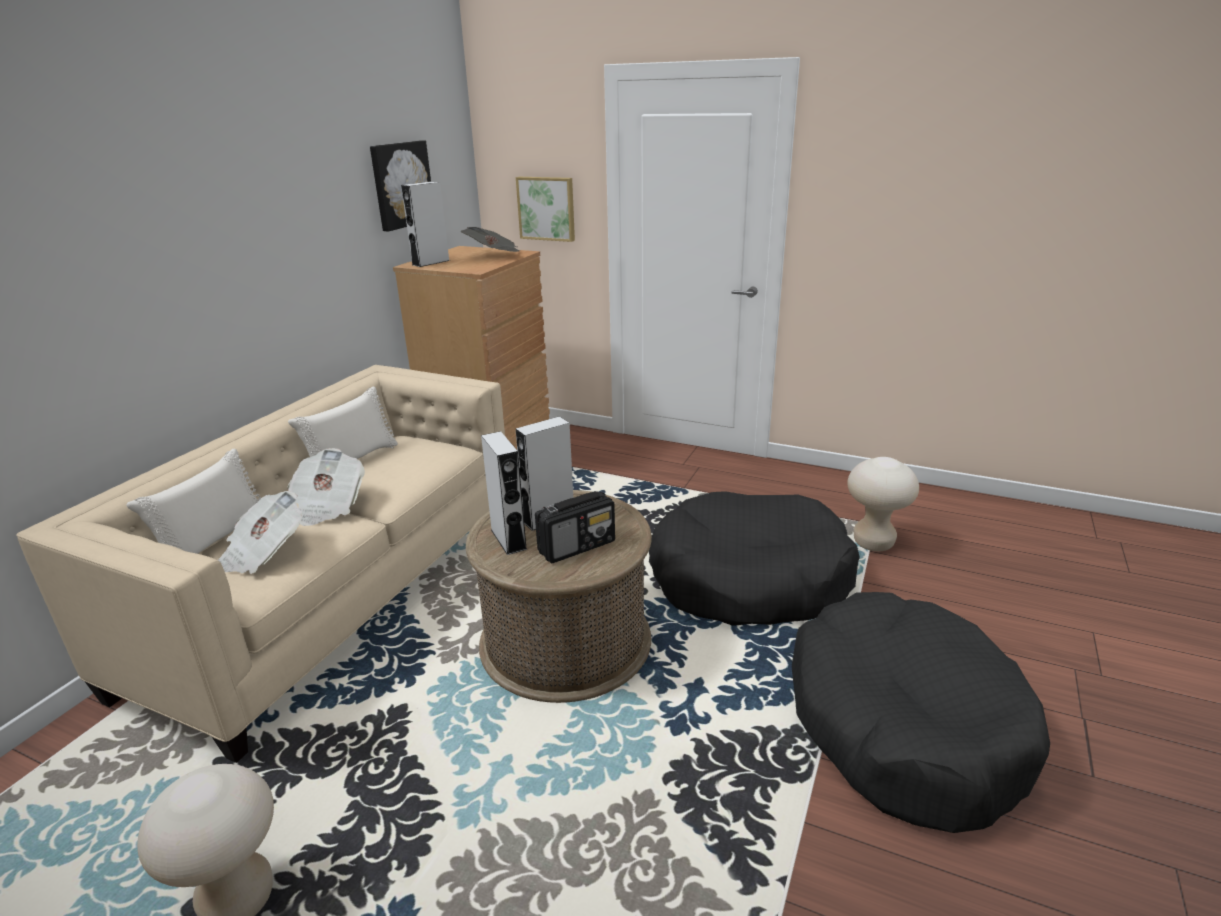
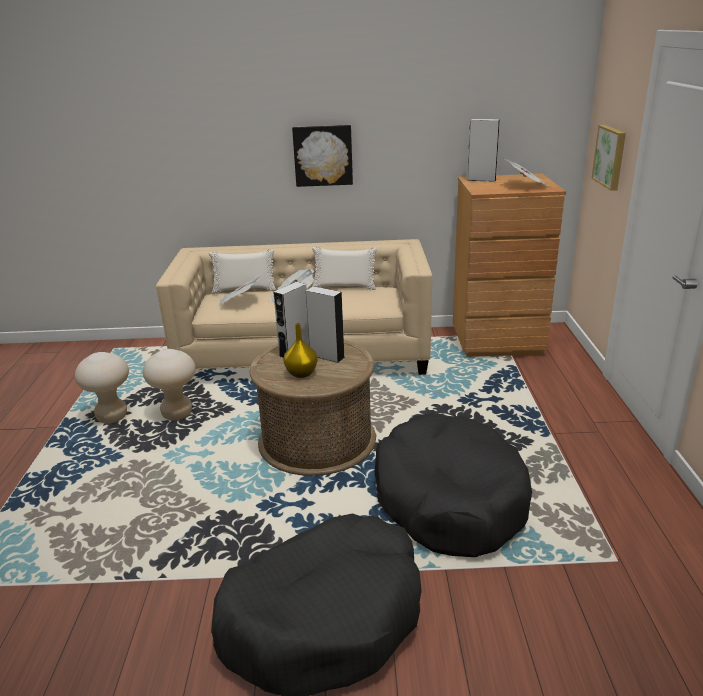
camera: 65 degrees right, 0 degrees up
(401, 184) = (487, 118): picture -> picture (323, 155)
(577, 546) = (302, 373): radio -> yellow vase
(873, 543) = (580, 564): beige stool -> beige stool (177, 414)

